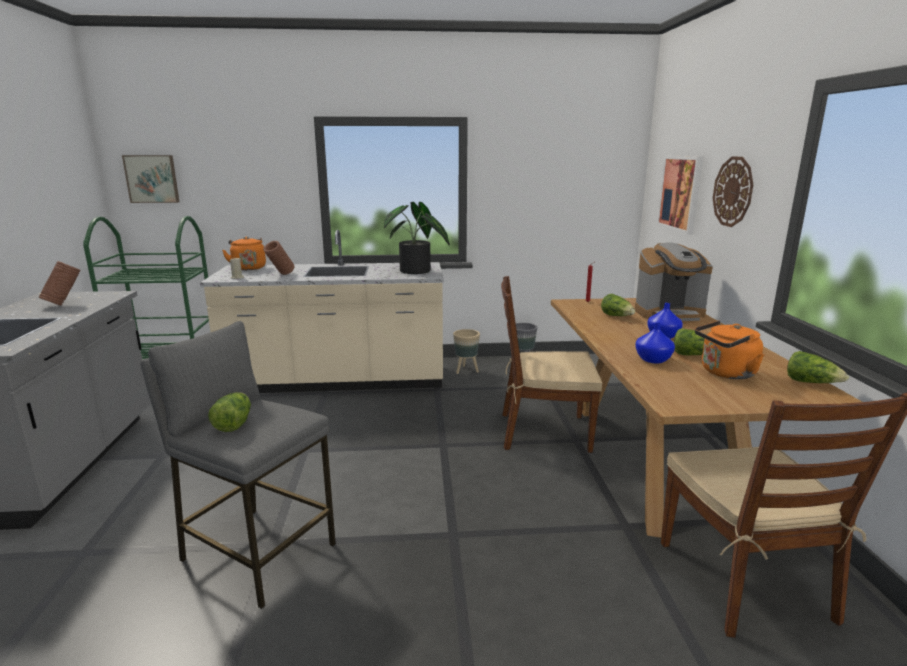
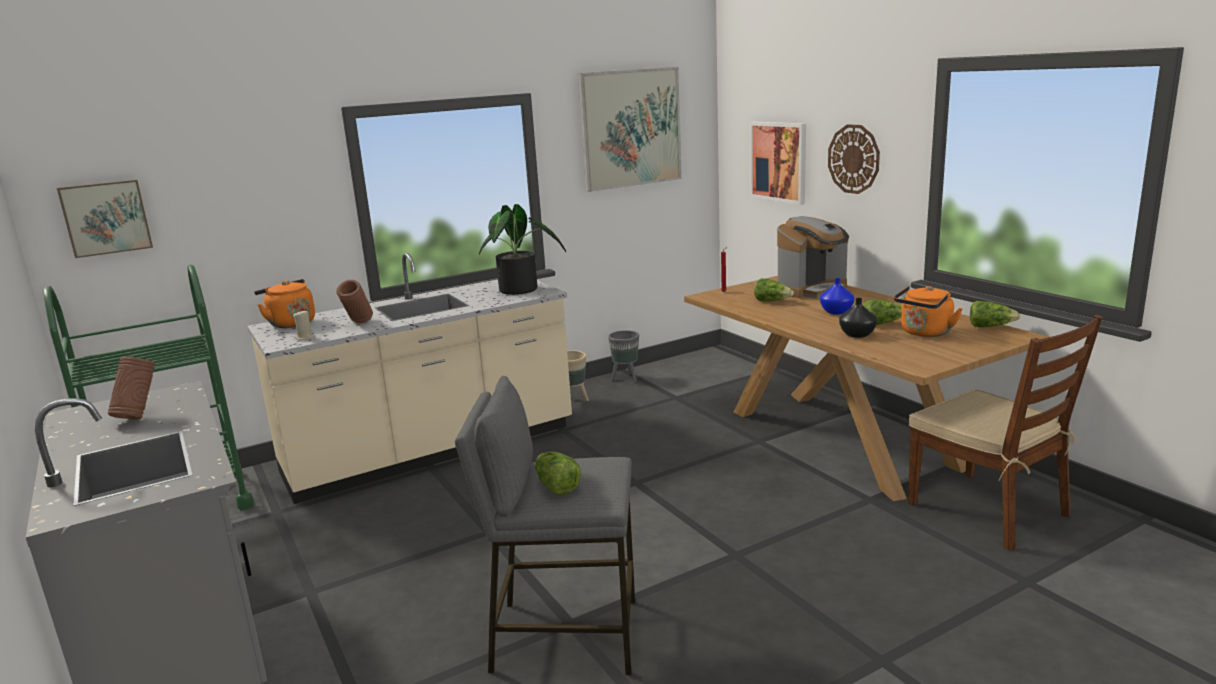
camera: 25 degrees left, 0 degrees up
(543, 432) = (721, 442): brown chair -> none
(557, 154) = (630, 128): none -> picture
(652, 359) = (856, 334): blue vase -> black vase

